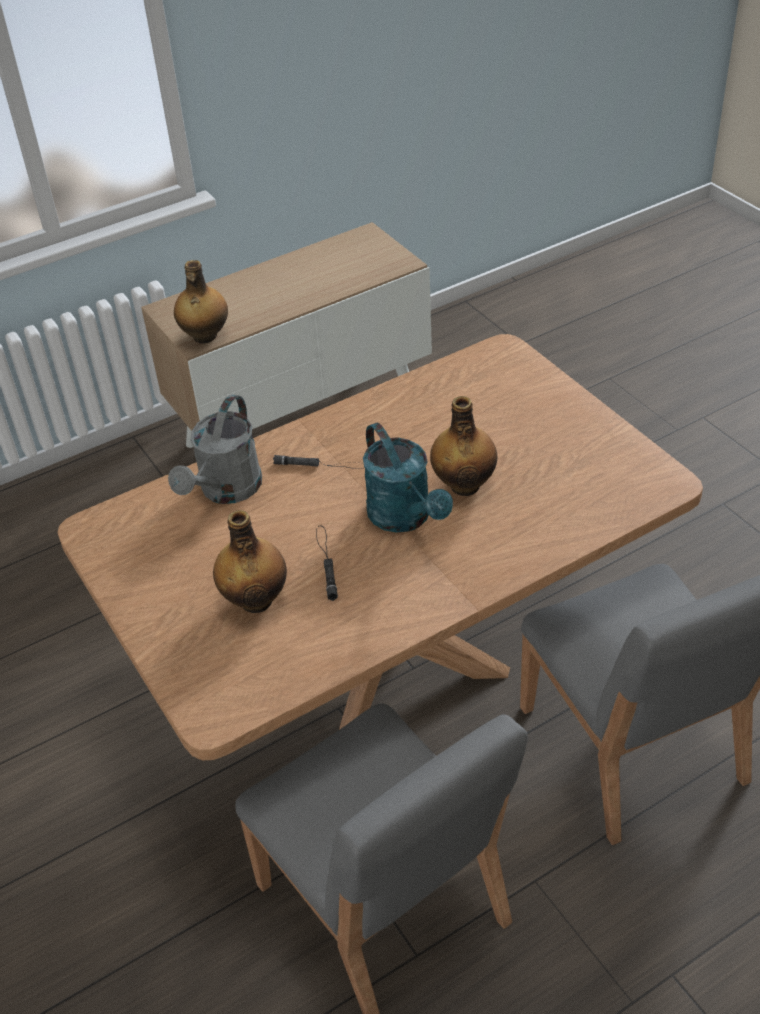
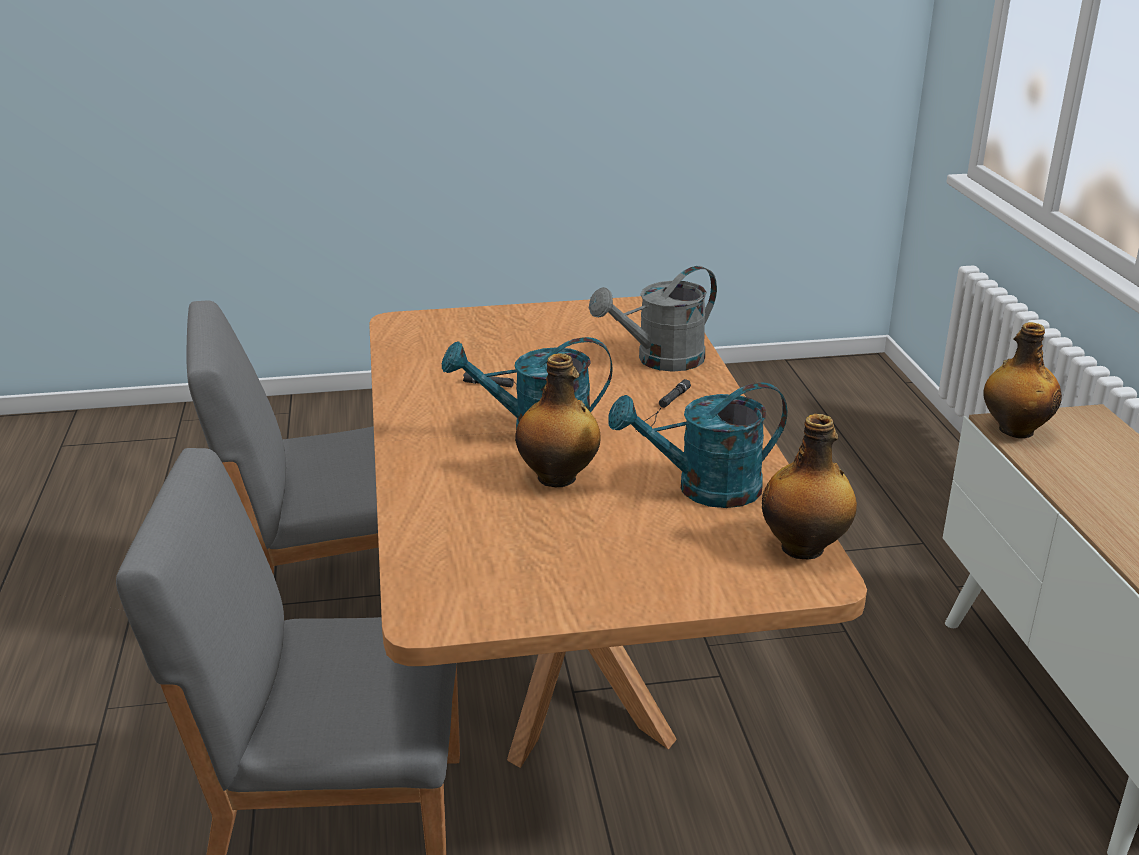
camera: 110 degrees right, 15 degrees down
(226, 491) = (660, 361): grey watering can -> grey watering can turned 75 degrees counterclockwise
(255, 599) = (502, 352): bottle -> bottle (804, 548)
(432, 414) = (704, 489): none -> turquoise watering can

